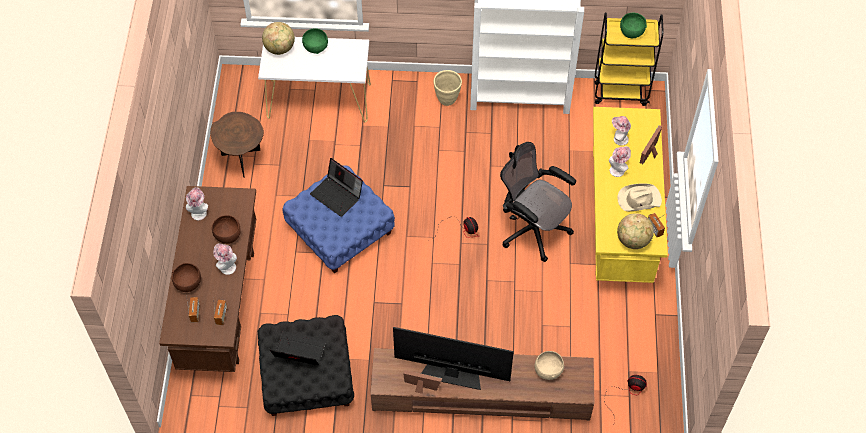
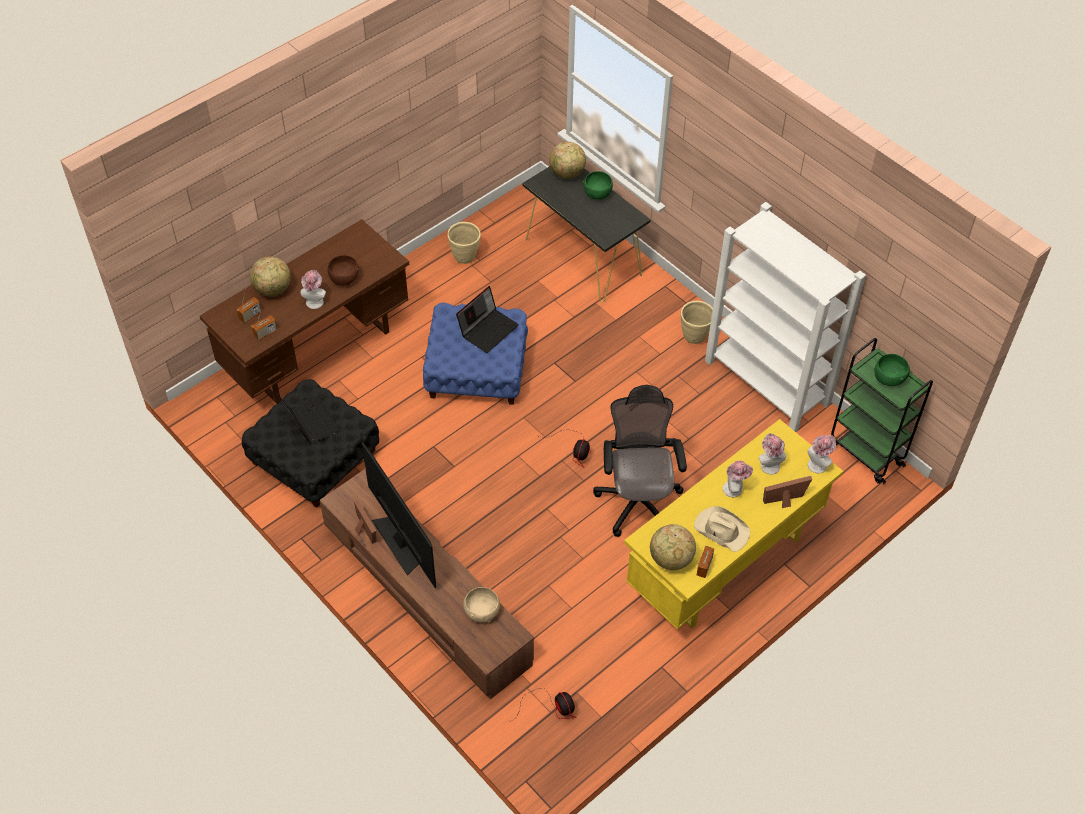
camera: 45 degrees right, 5 degrees down
(188, 283) = (273, 289): brown bowl -> globe
(199, 211) = (346, 244): hat -> hat (819, 463)
(243, 162) = (465, 257): brown side table -> beige planter
(319, 101) = (583, 257): white console table -> black console table
(337, 195) = (488, 329): laptop -> laptop turned 135 degrees counterclockwise
(621, 93) = (866, 454): yellow cart -> green cart

